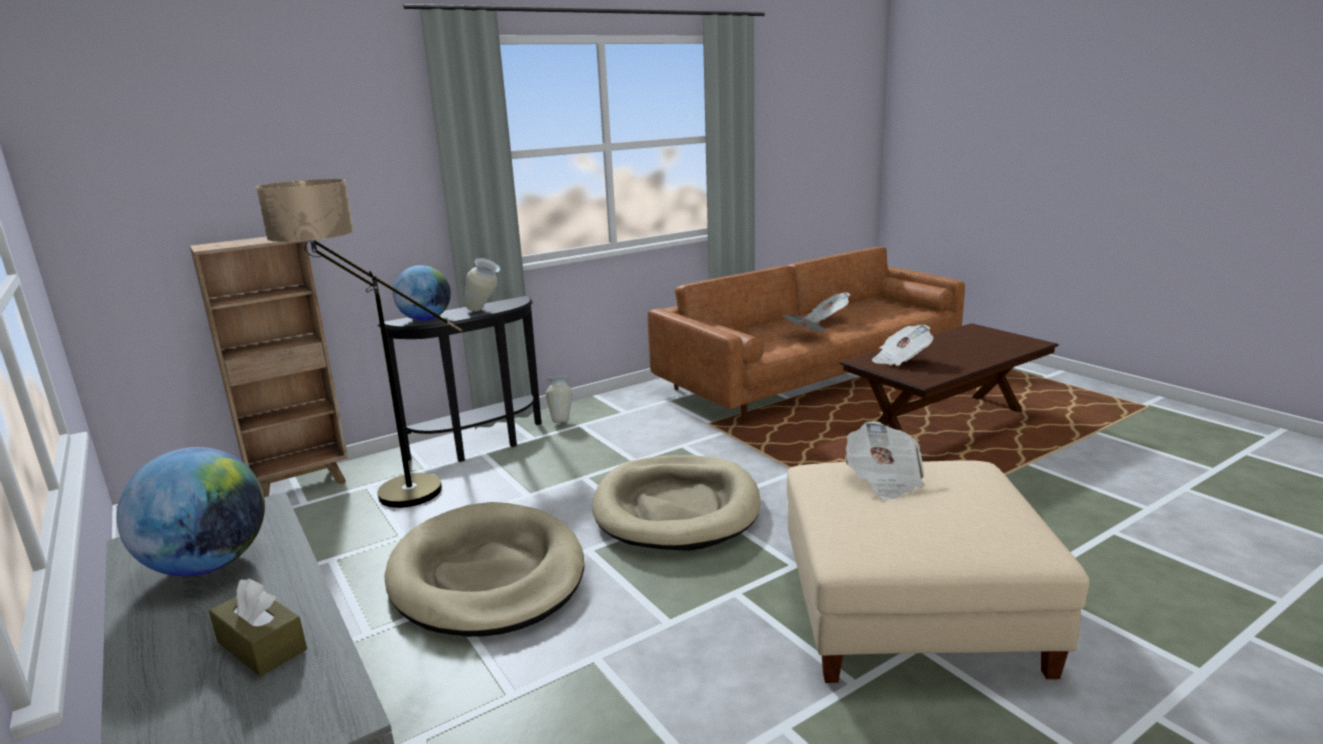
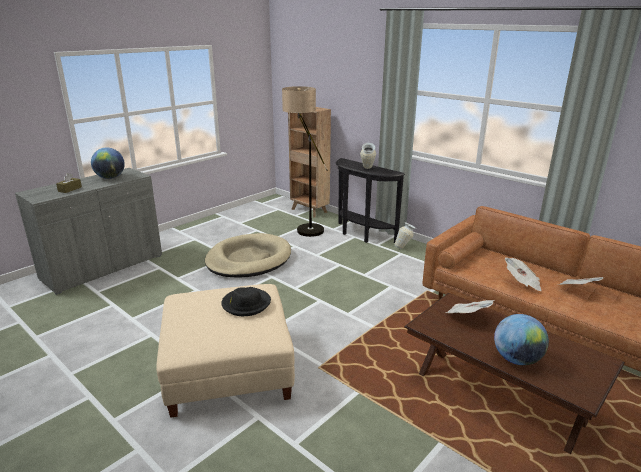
camera: 75 degrees right, 5 degrees up
(426, 319) = (348, 163): globe -> globe (516, 359)
(676, 508) = (315, 293): beige dog bed -> none
(883, 480) = (246, 304): newspaper -> black hat

